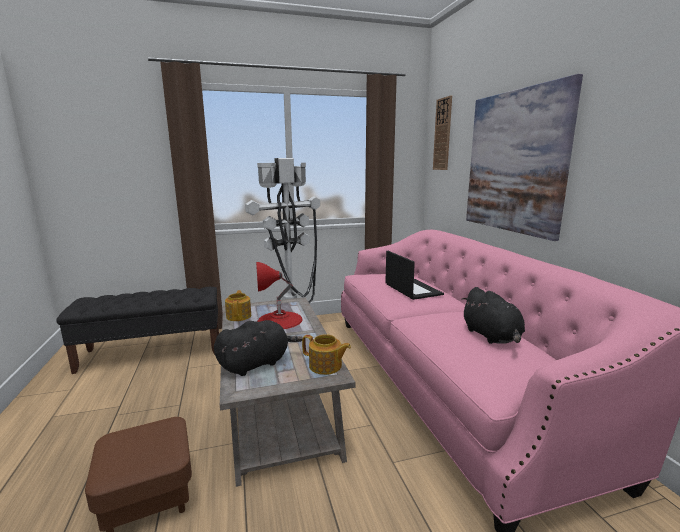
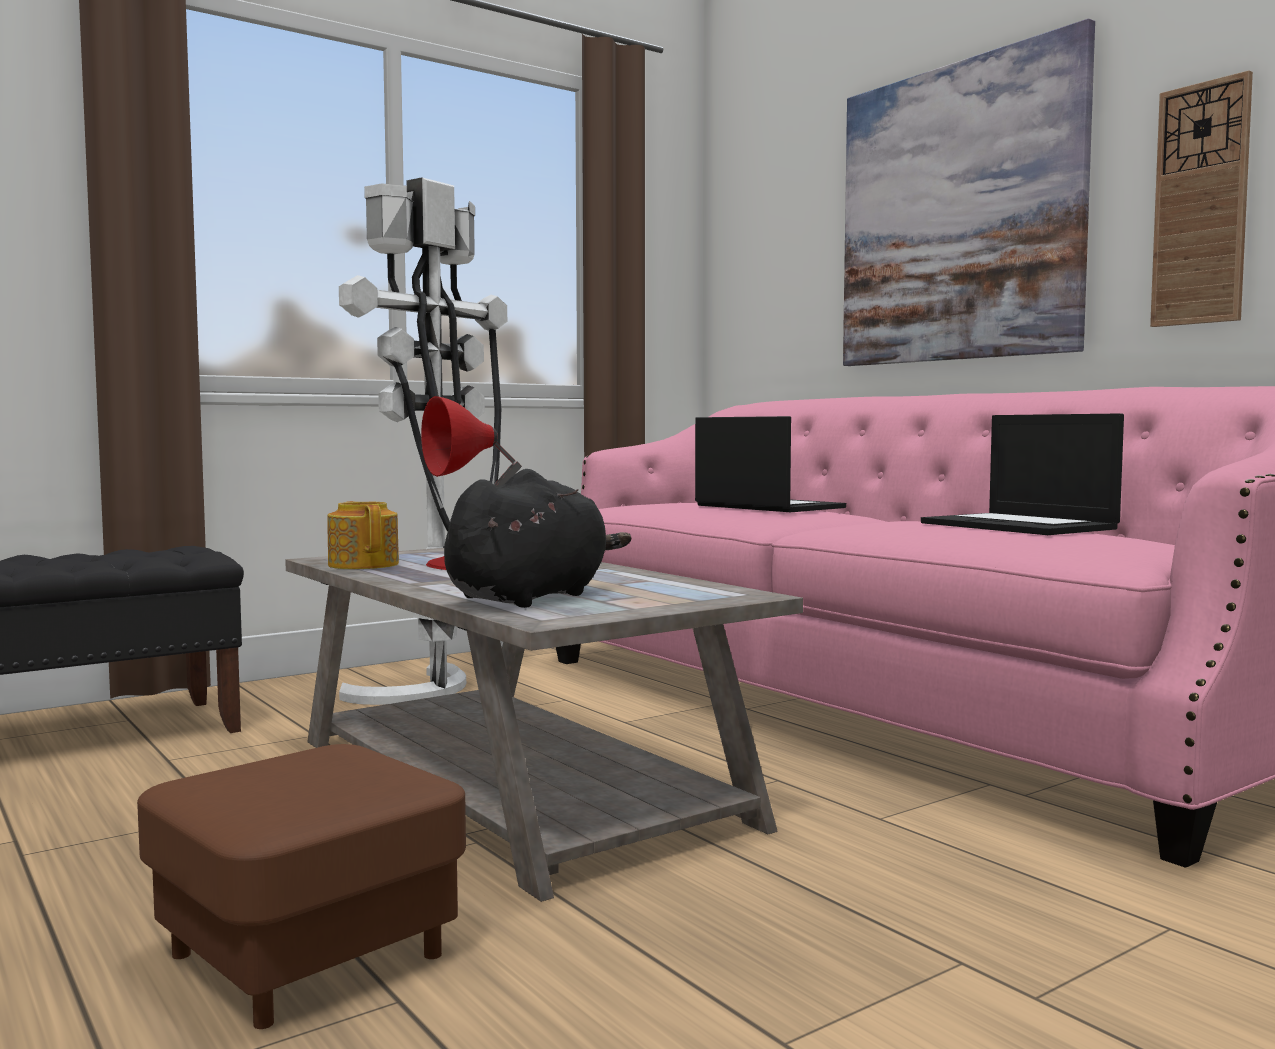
camera: 20 degrees left, 10 degrees down
(326, 366) = (707, 590): teapot -> none
(442, 134) = (755, 188): wall clock -> wall clock (1201, 204)
(492, 336) = (1020, 526): black plush toy -> laptop

